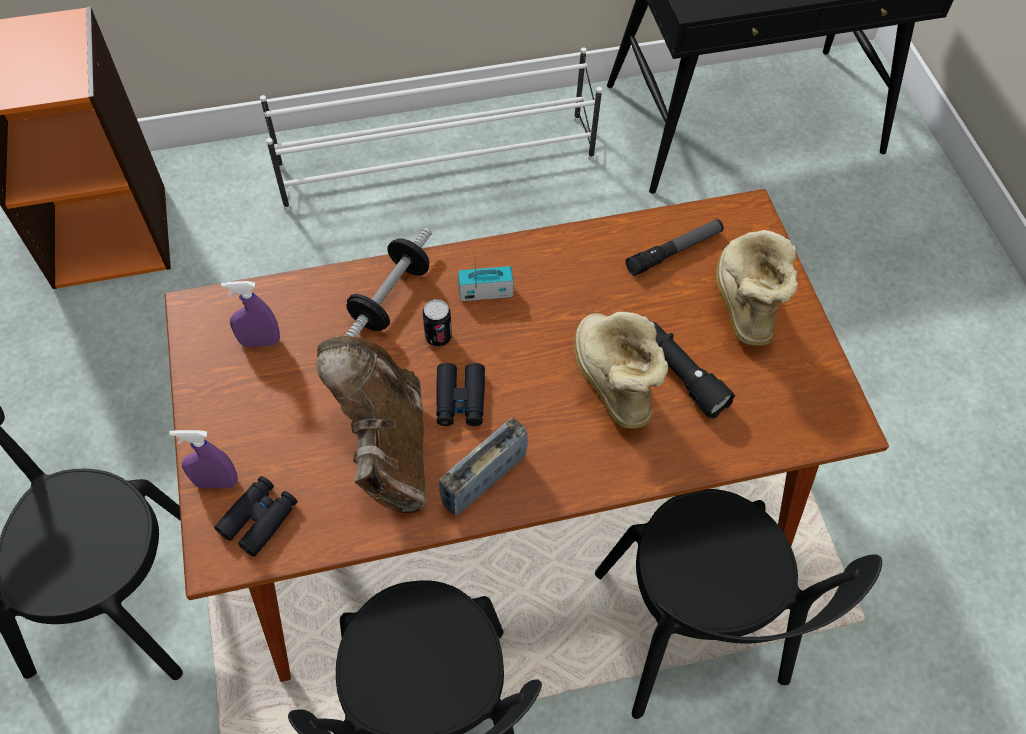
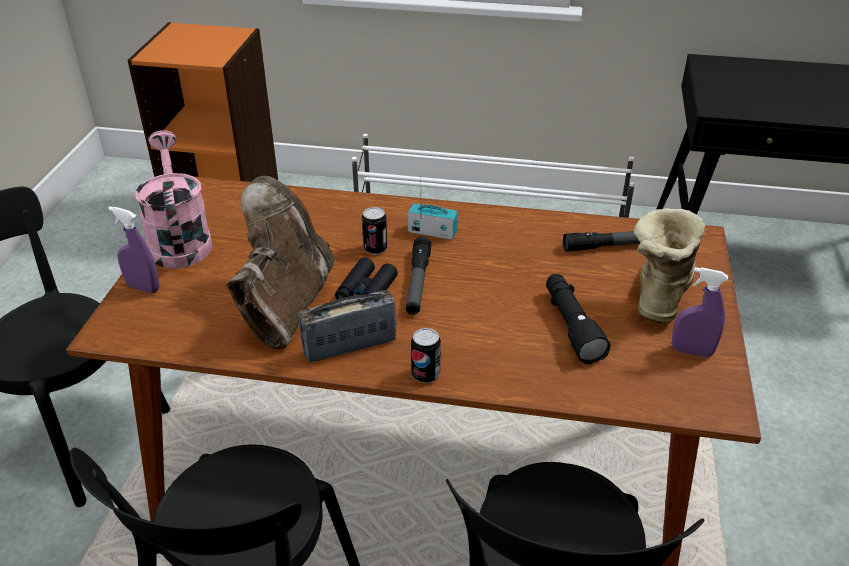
camera: 25 degrees right, 20 degrees down
(212, 399) = (178, 240): none -> pink watering can
(259, 519) = (156, 318): black binoculars -> none
(260, 342) = (238, 217): purple spray bottle -> purple spray bottle (691, 351)
(390, 298) = (354, 217): dumbbell -> none
(507, 369) = (417, 282): none -> flashlight
(575, 487) = (425, 375): none -> can
(610, 383) = (502, 314): boot -> none

